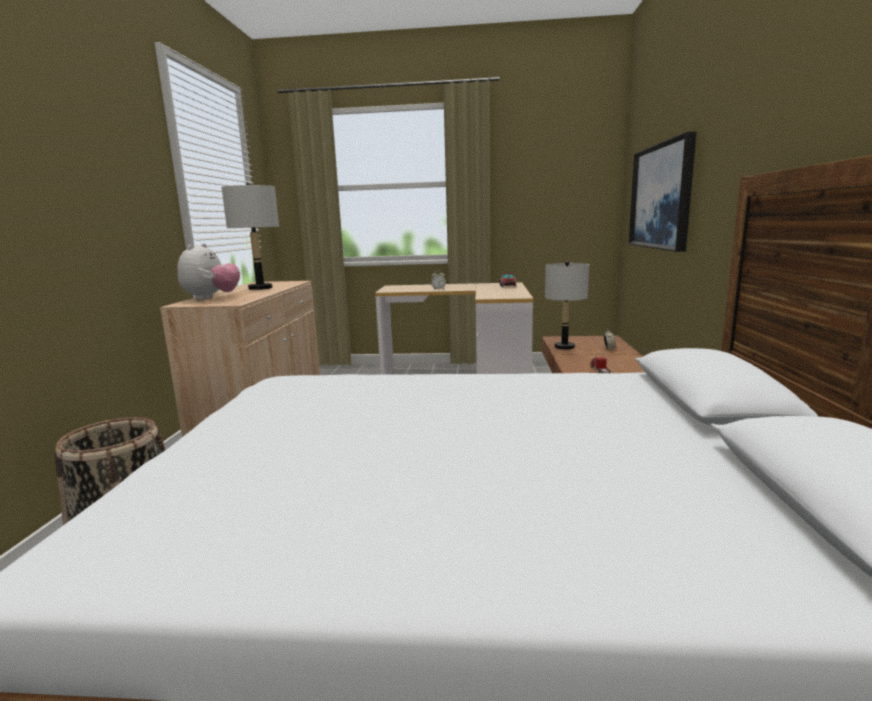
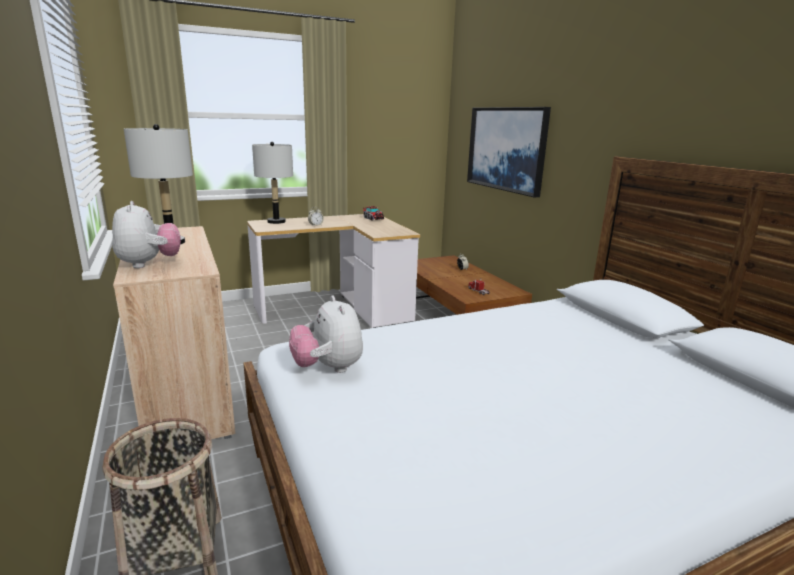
camera: 30 degrees left, 5 degrees up
(275, 396) = (328, 368): none -> plush toy
(564, 347) = (428, 271): grey table lamp -> grey table lamp (276, 222)

